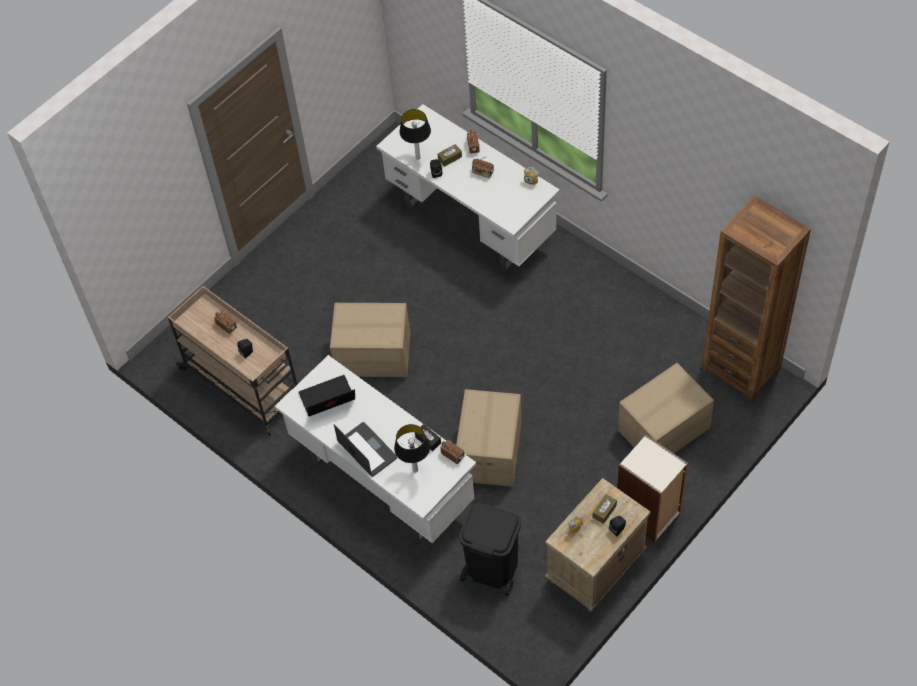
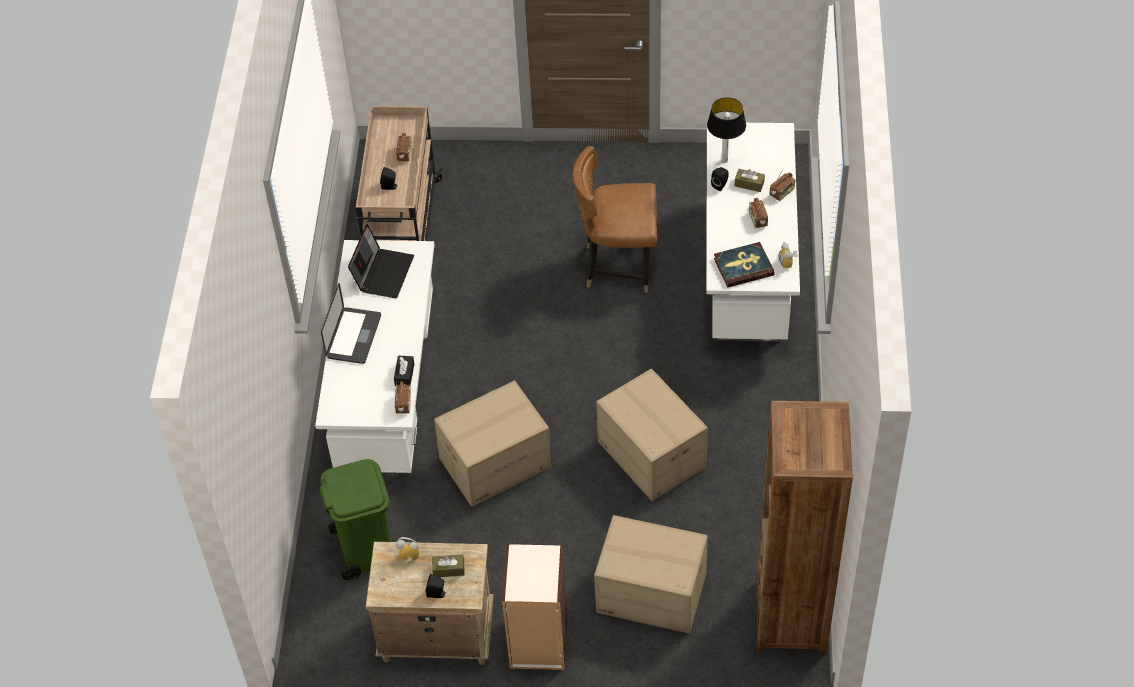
camera: 50 degrees right, 5 degrees down
(327, 400) = (383, 273): laptop -> laptop turned 75 degrees clockwise
(373, 355) = (522, 303): cardboard box -> cardboard box (650, 455)
(394, 283) = (618, 266): none -> brown chair
(415, 470) = (363, 386): table lamp -> none
(492, 569) = (365, 548): black trash can -> green trash can
(513, 204) = (743, 266): none -> book

